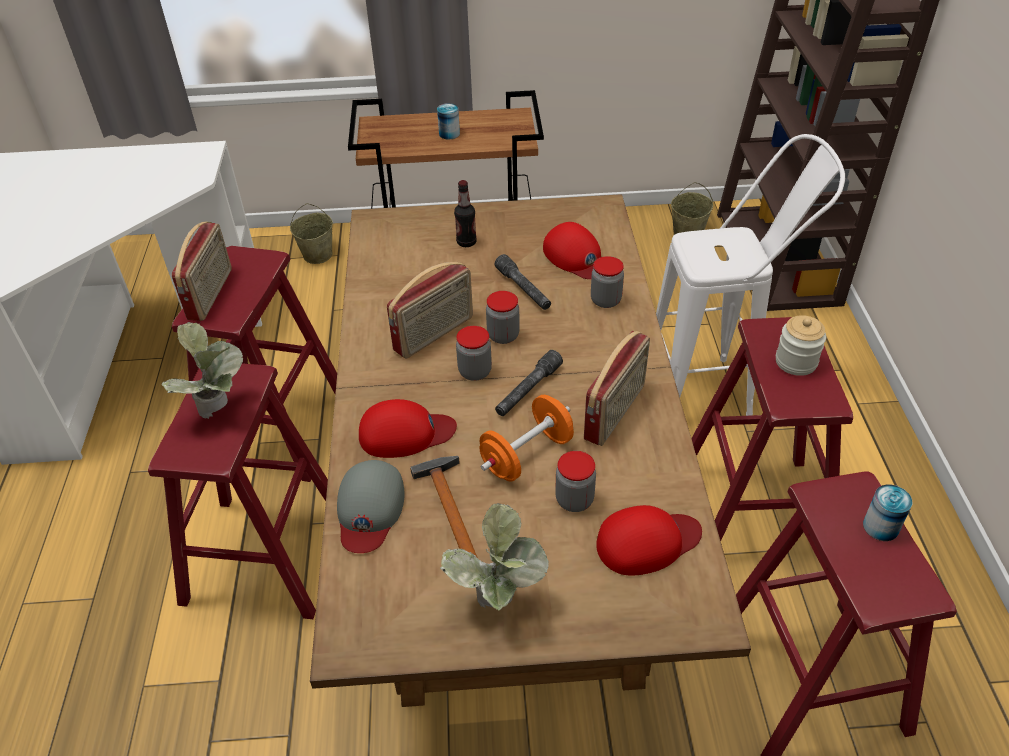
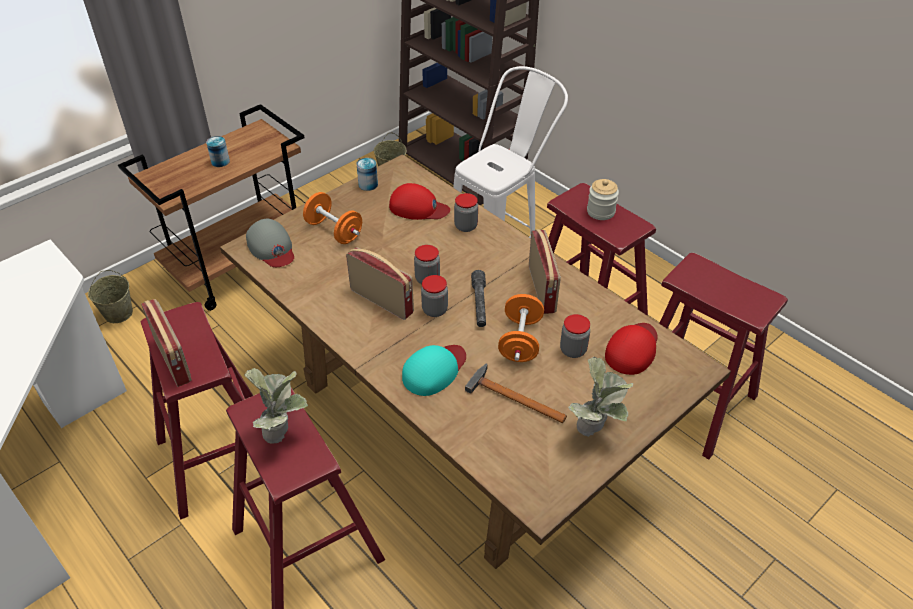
camera: 40 degrees left, 0 degrees up
(369, 509) = (464, 426): grey cap -> grey cap (271, 248)
(405, 433) = (434, 370): red cap -> turquoise cap
(435, 334) = (382, 301): radio -> radio turned 60 degrees counterclockwise
(466, 242) = (334, 231): bottle -> orange dumbbell
(523, 289) = (407, 244): grey flashlight -> none
(880, 526) = (722, 277): can -> can (368, 184)

